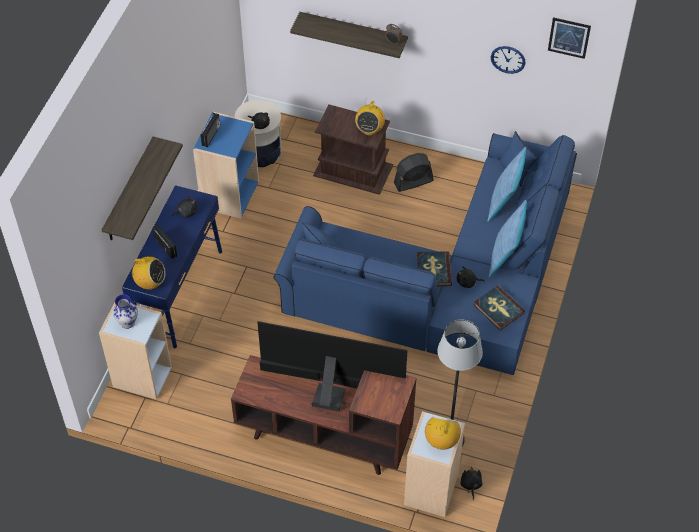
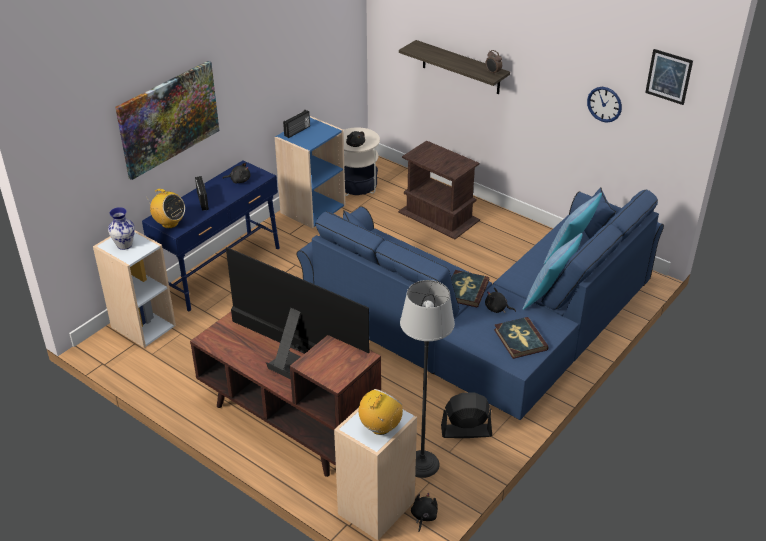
camera: 20 degrees right, 15 degrees down
(129, 191) = (168, 118): shelf -> picture
(369, 130) = (455, 165): radio -> none
(413, 182) = (493, 237): black fan -> black fan (466, 431)

